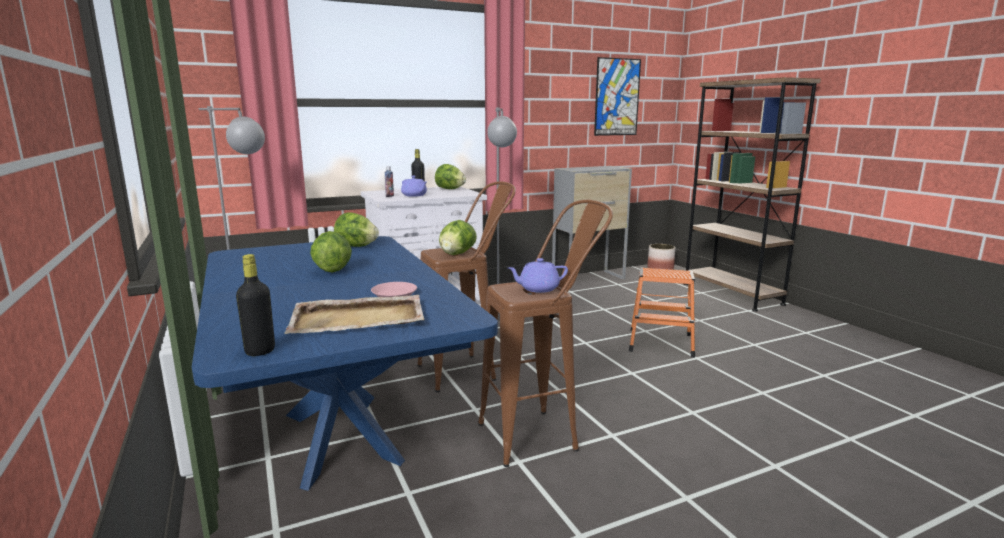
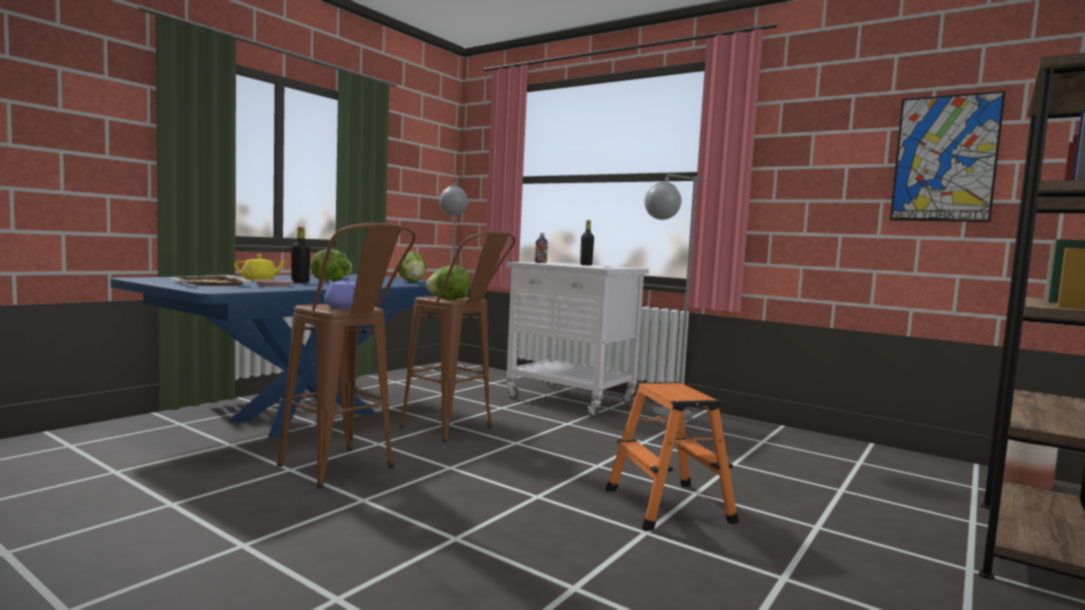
camera: 60 degrees right, 10 degrees down
(260, 351) = (145, 279): black bottle -> black bottle (300, 282)
(295, 296) = (260, 279): none -> yellow teapot
(414, 195) = (556, 264): purple teapot -> none
(450, 189) = (618, 267): lettuce -> none
(589, 279) = (840, 445): grey cabinet -> none

